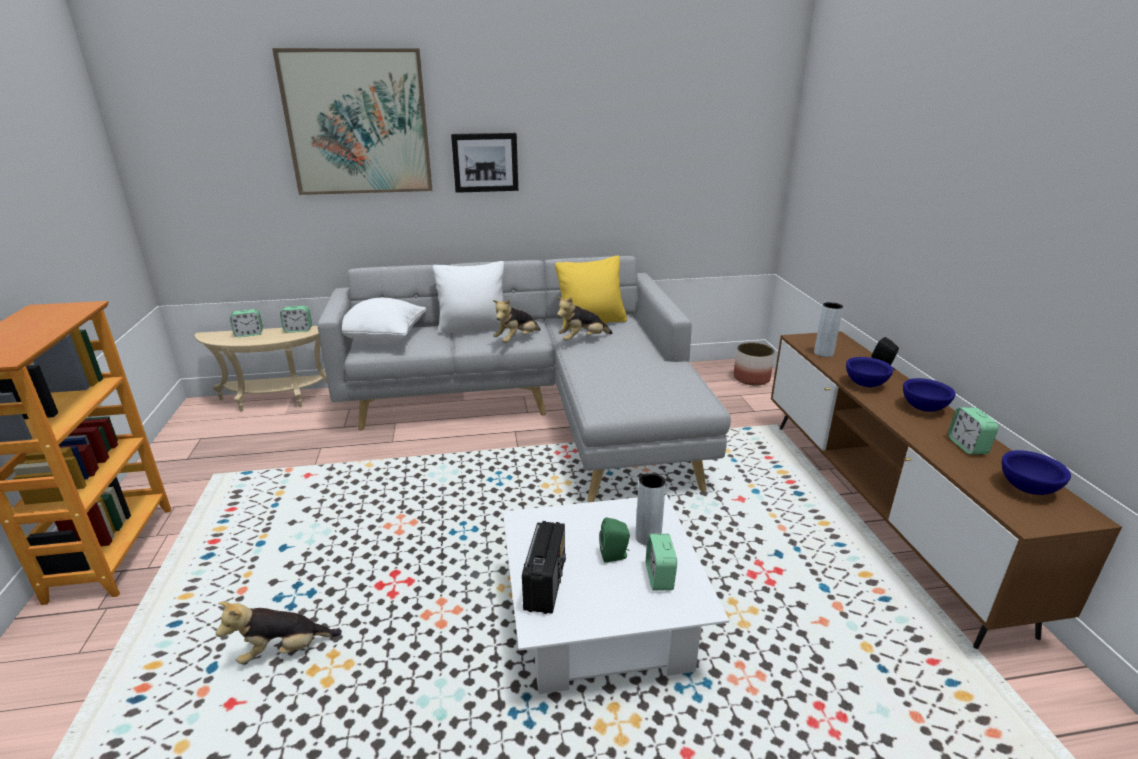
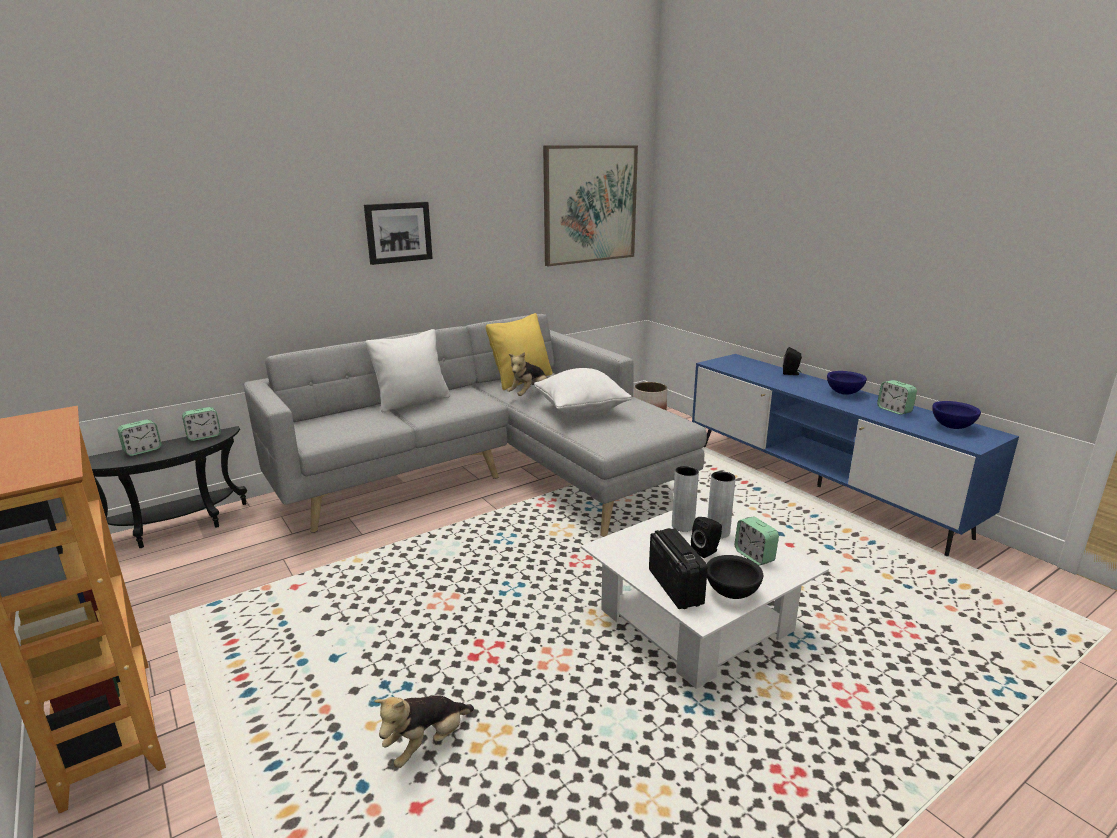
camera: 25 degrees left, 5 degrees down
(275, 401) = (177, 528): beige side table -> black side table
(358, 123) = (264, 196): picture -> picture (590, 204)
(383, 339) = (325, 426): white pillow -> white pillow (581, 411)
(517, 340) = (467, 405): plush toy -> none
(594, 612) = (732, 593): none -> black bowl
(615, 555) = (707, 551): green speaker -> black speaker
(823, 353) = (741, 370): grey vase -> grey vase (683, 526)
(865, 384) = (792, 385): blue bowl -> none
(878, 510) = (818, 486): brown tv stand -> blue tv stand

